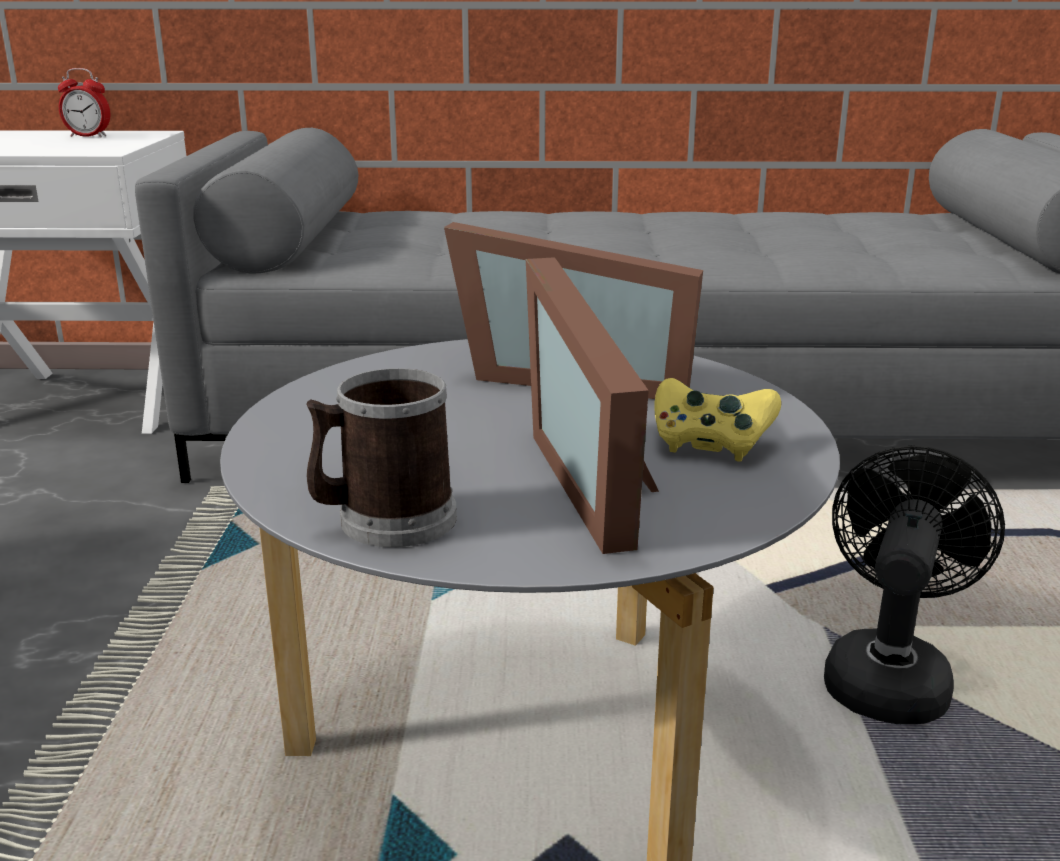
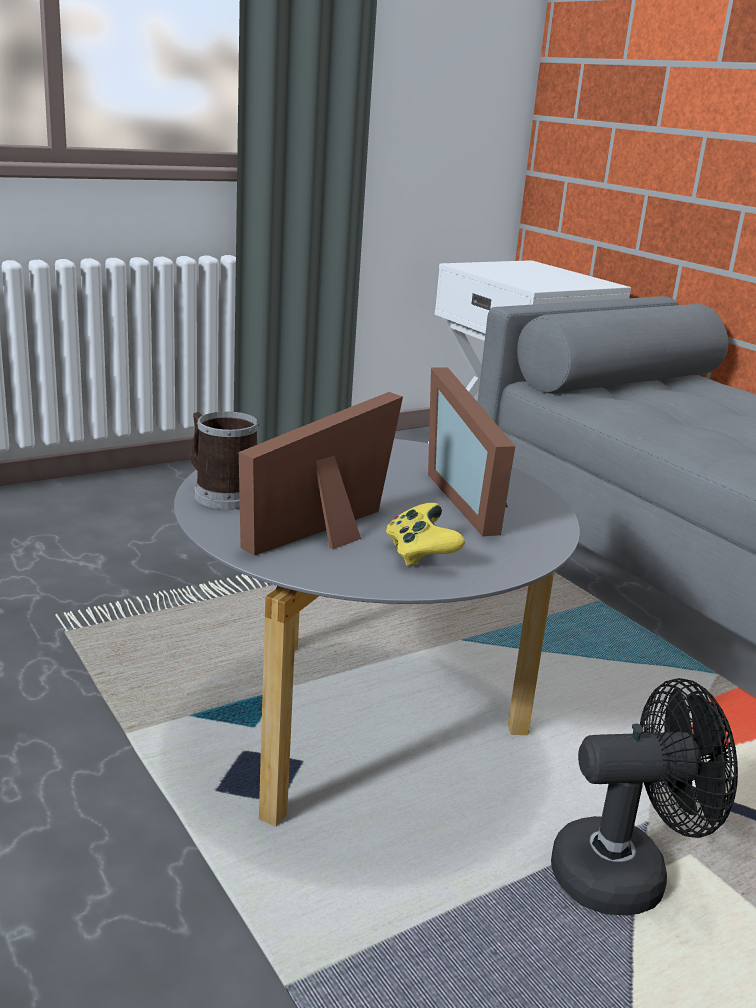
camera: 55 degrees right, 0 degrees up
(88, 136) = (563, 276): alarm clock -> none

